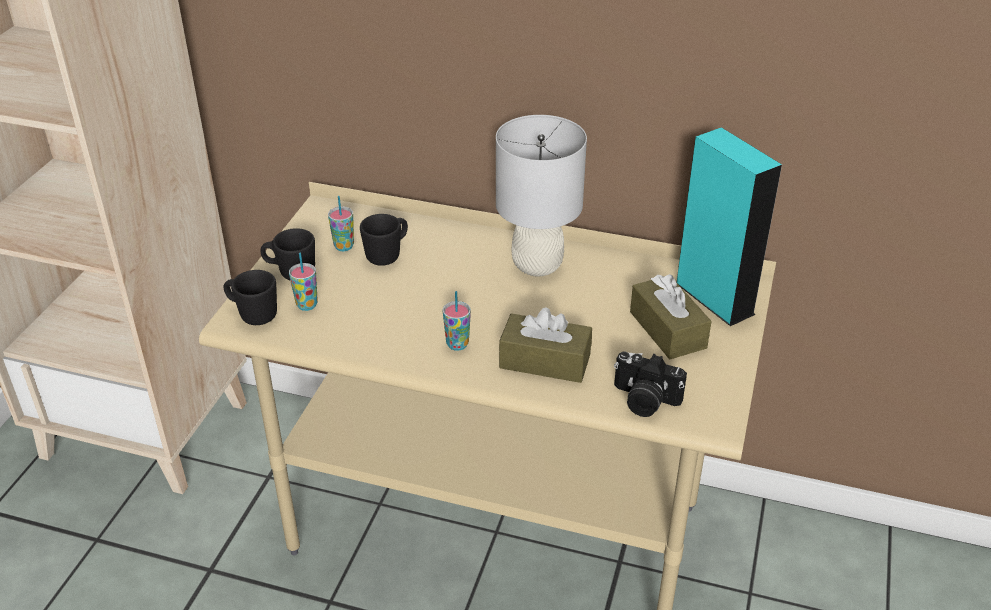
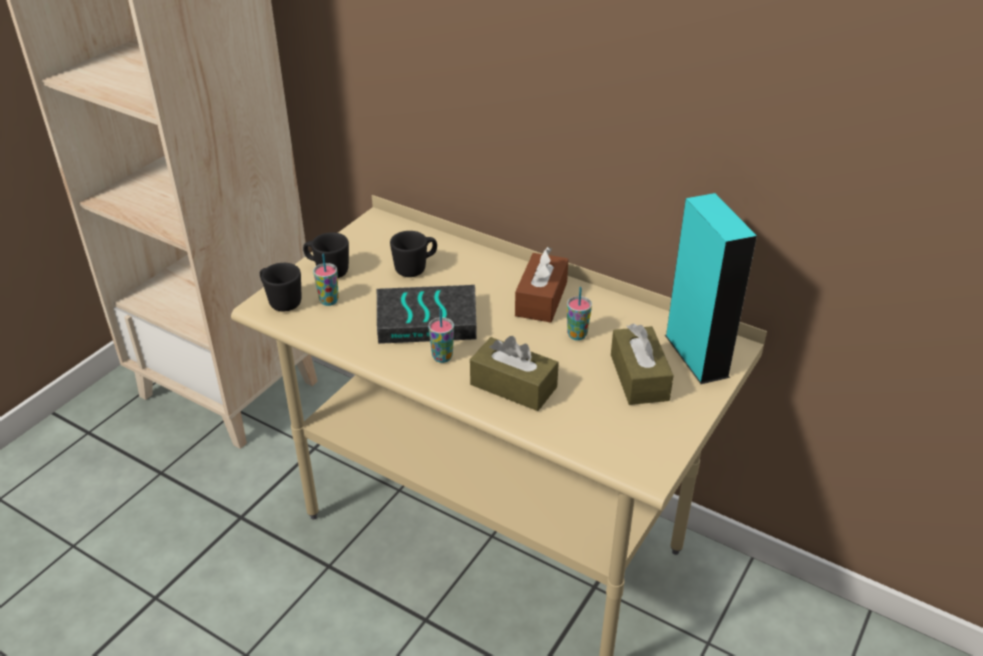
camera: 15 degrees right, 0 degrees up
(344, 246) = (381, 255): cup -> cup (577, 335)
(425, 307) = (428, 320): none -> book
(535, 266) = (541, 299): grey table lamp -> brown tissue box
(644, 400) = (589, 438): camera -> none

